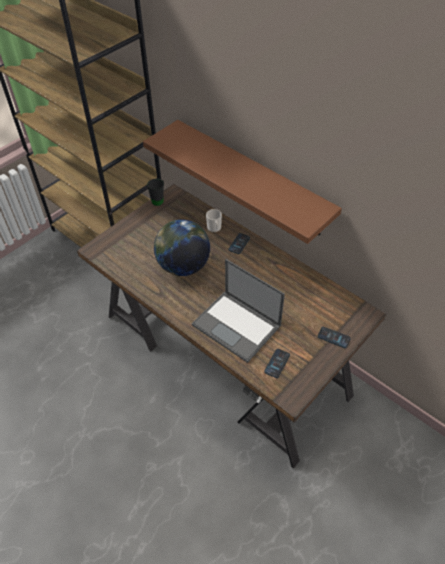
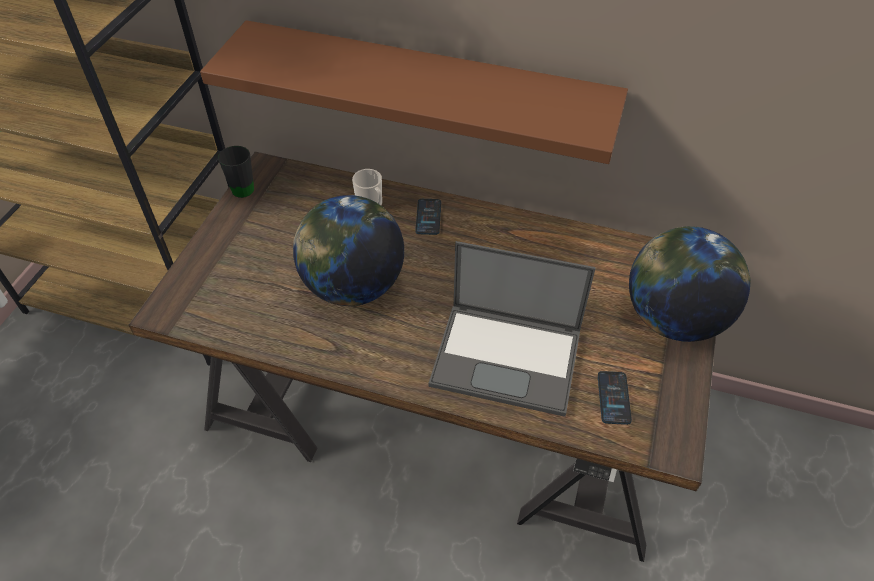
camera: 25 degrees left, 0 degrees up
(333, 337) = (673, 319): phone -> globe

